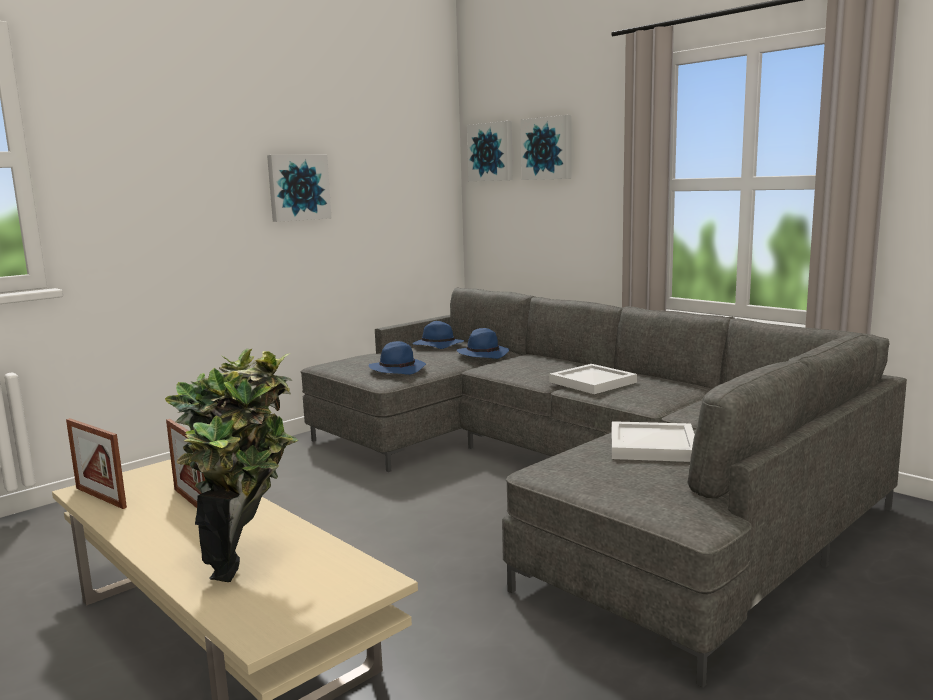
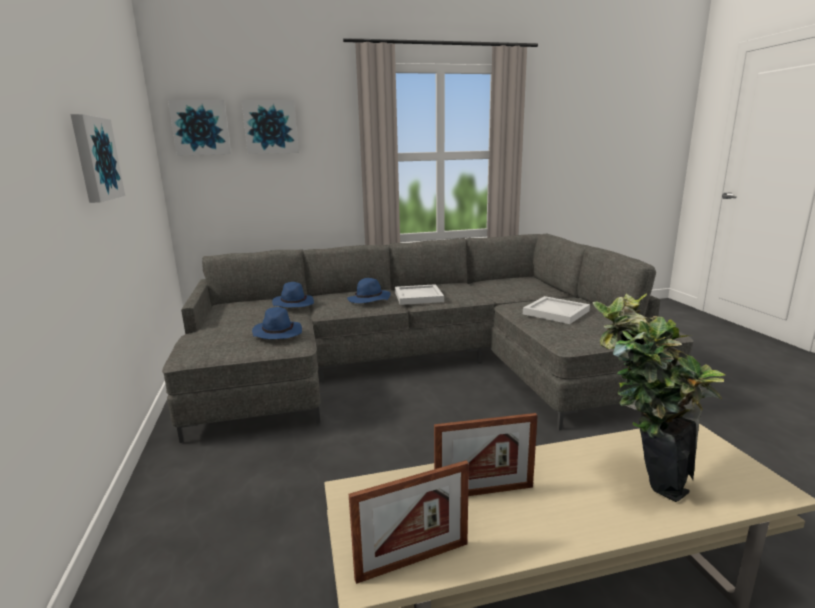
camera: 60 degrees left, 5 degrees up
(437, 346) = (234, 310): blue hat -> blue hat (369, 300)

